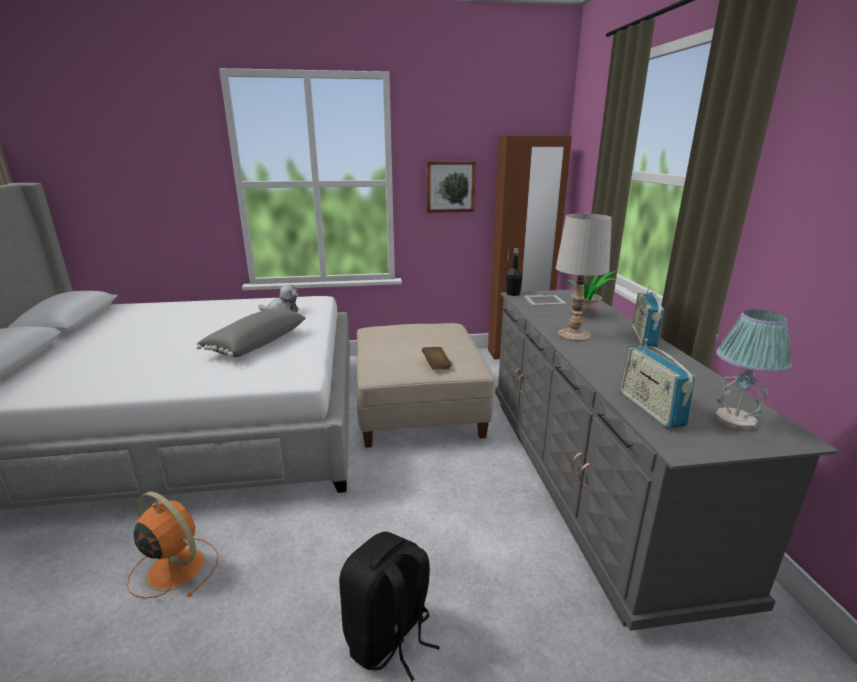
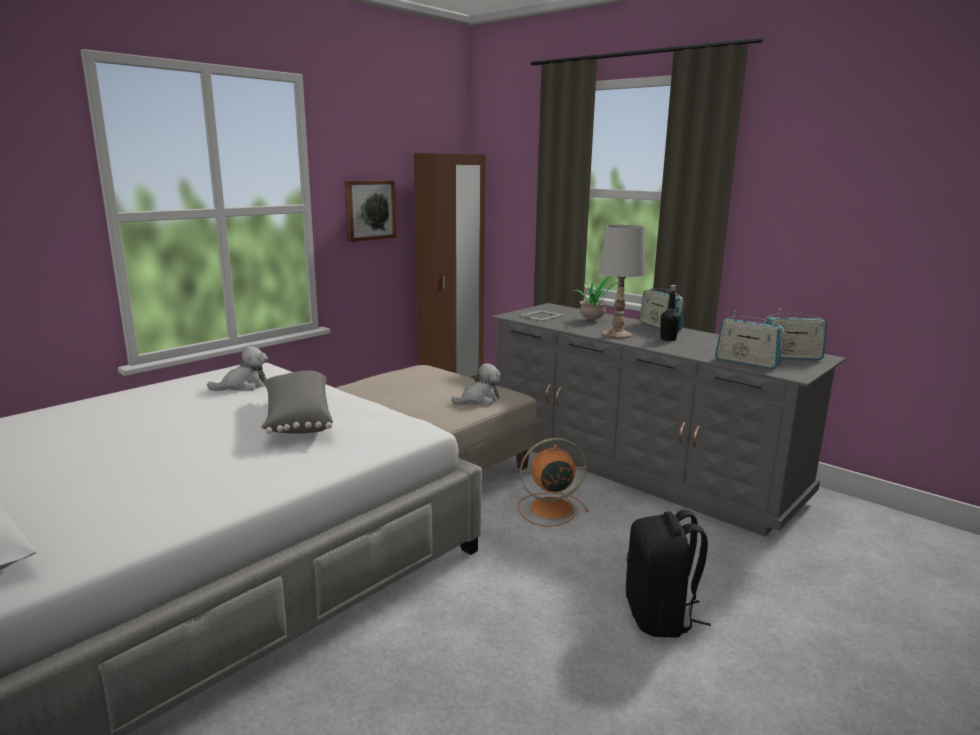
camera: 40 degrees left, 5 degrees down
(174, 567) = (412, 682): orange fan -> orange fan (549, 509)
(436, 365) = (479, 400): brown book -> plush toy
(513, 294) = (505, 315): black bottle -> black bottle (668, 339)
(735, 421) = (790, 357): table lamp -> radio

